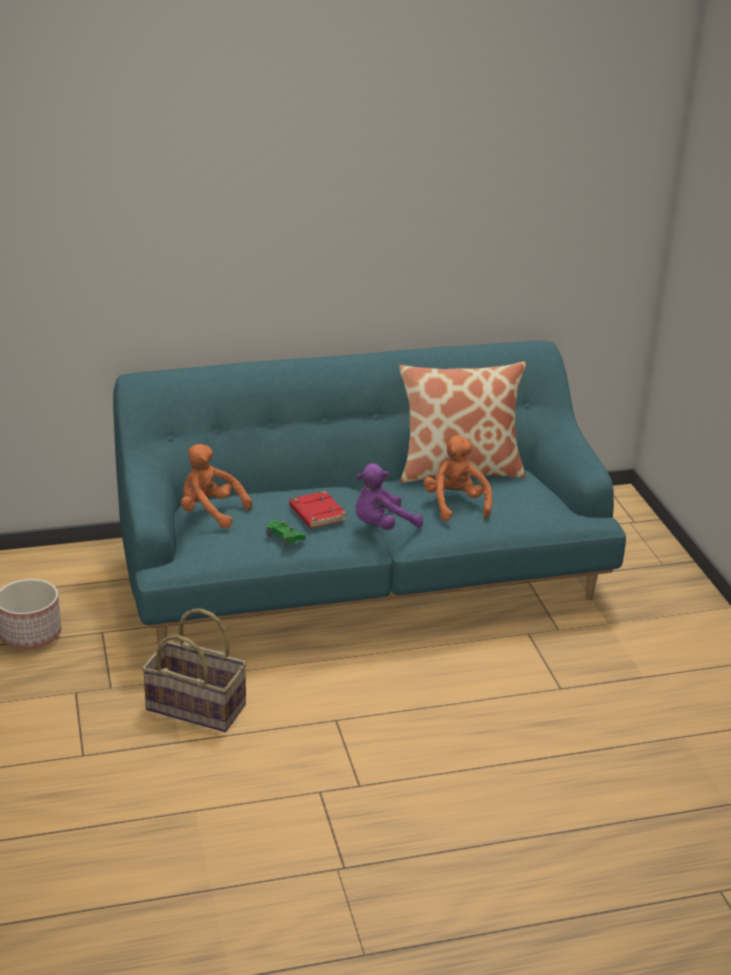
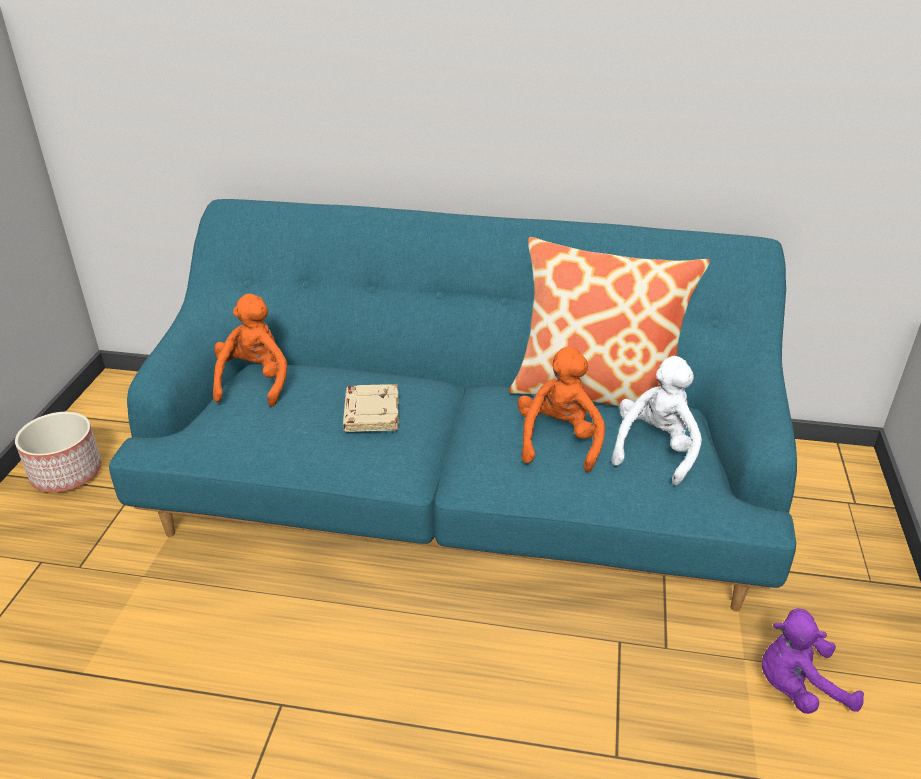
camera: 25 degrees right, 5 degrees up
(197, 706) = (142, 625): basket -> none
(210, 512) = (255, 382): orange plush toy -> orange plush toy turned 45 degrees clockwise
(285, 537) = (307, 436): green game controller -> none
(316, 514) = (370, 412): red book -> beige book
(382, 526) = (442, 449): purple plush toy -> purple plush toy (797, 687)
(520, 497) = (655, 449): none -> white plush toy

